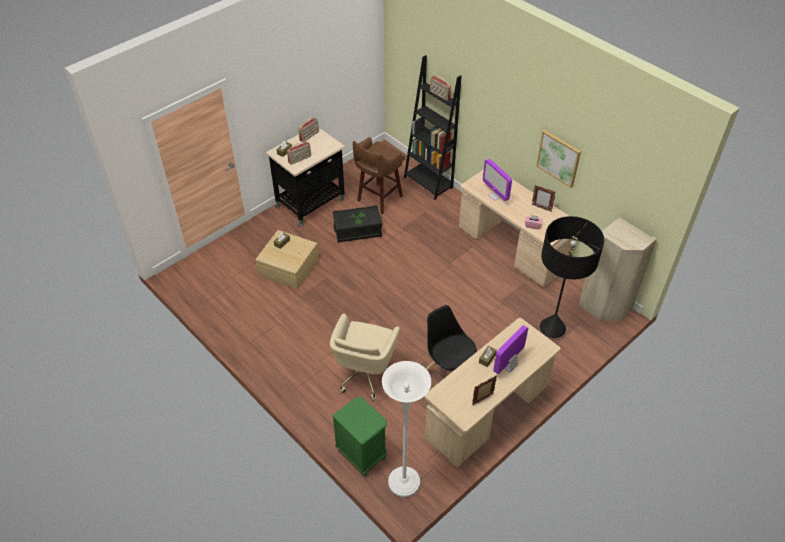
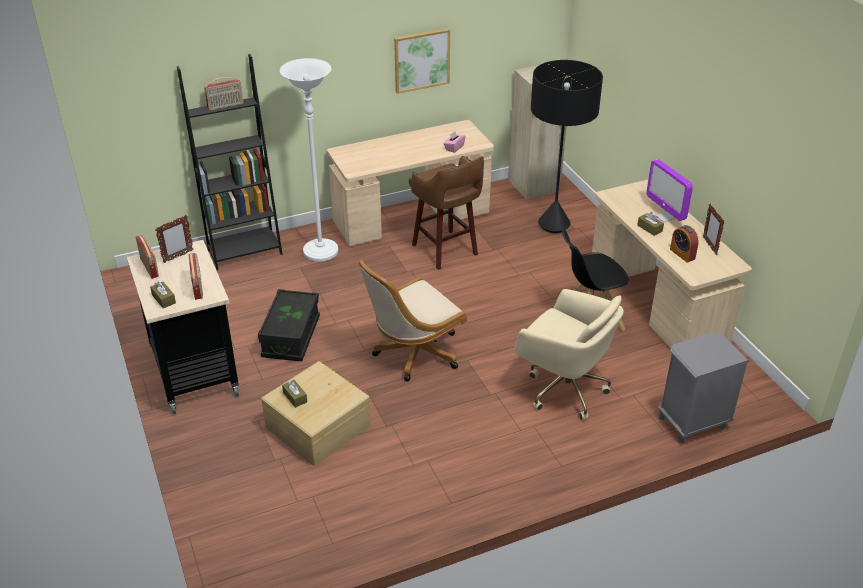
camera: 70 degrees left, 10 degrees down
(361, 454) = (692, 423): green nightstand -> grey nightstand
(367, 290) = (412, 354): none -> office chair
(378, 199) = (242, 303): brown stool -> brown stool (446, 251)
(404, 482) = (742, 395): white floor lamp -> white floor lamp (320, 252)
(462, 383) = (682, 254): none -> alarm clock
(495, 196) = (385, 158): monitor -> none
(541, 208) = (429, 135): picture frame -> picture frame (178, 257)

